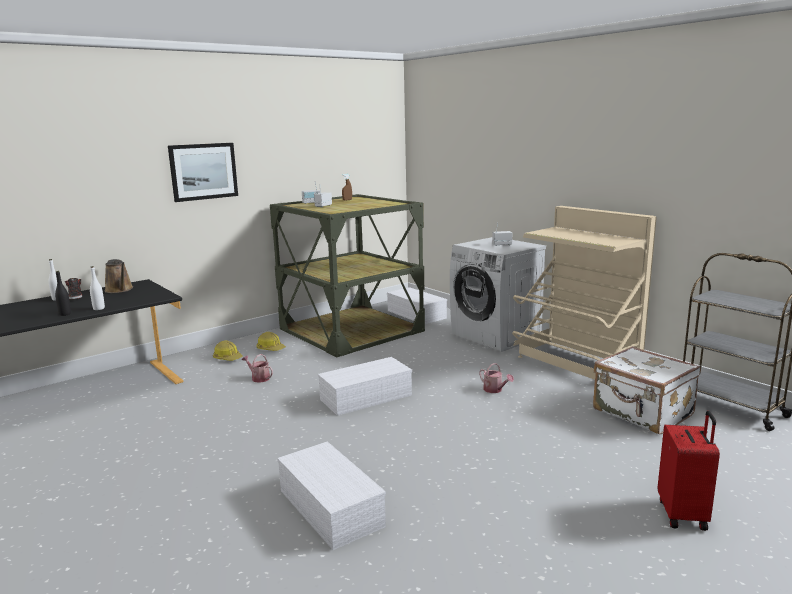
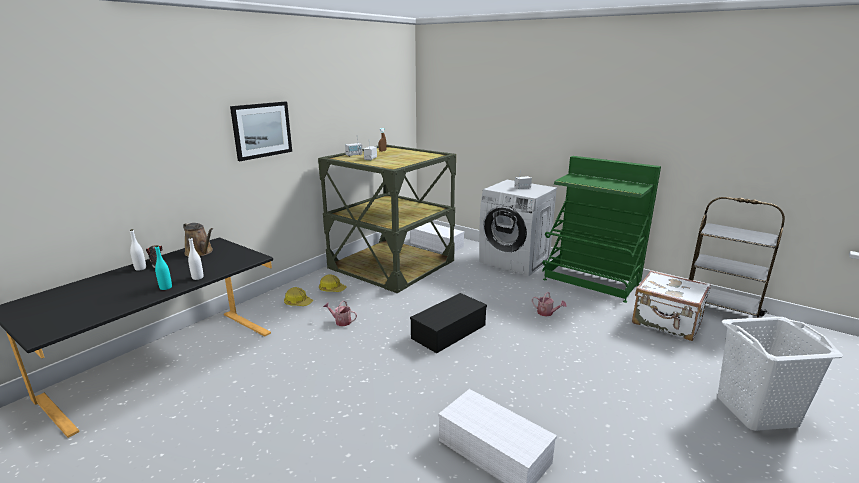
camera: 15 degrees left, 5 degrees up
(65, 314) = (166, 287): black bottle -> turquoise bottle
(366, 396) = (449, 331): white storage box -> black storage box
(574, 364) = (589, 283): beige shoe rack -> green shoe rack
(683, 514) = (757, 412): red suitcase -> white laundry basket

